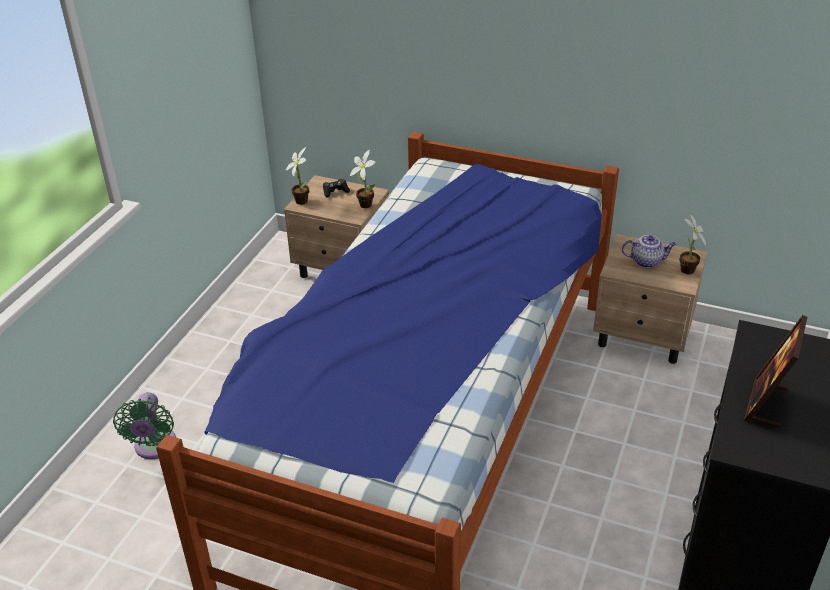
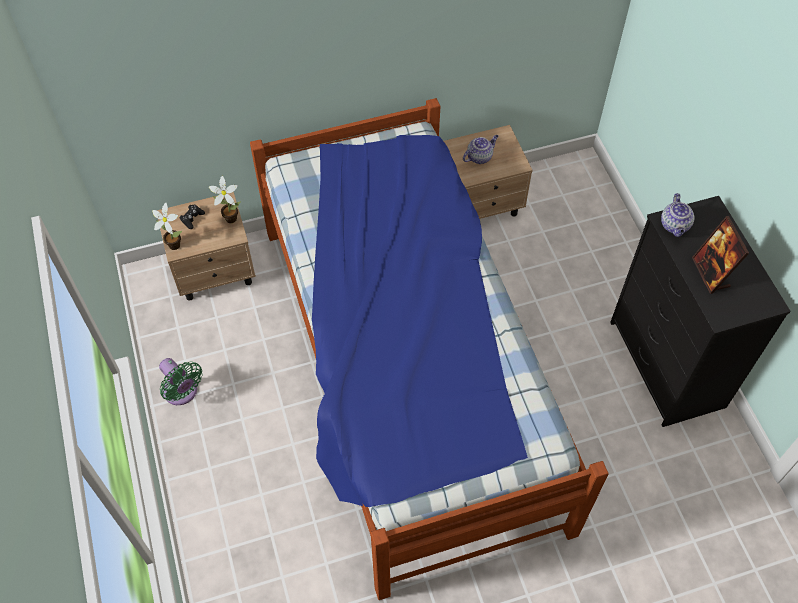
camera: 40 degrees left, 20 degrees up
(154, 447) = (233, 520): green fan -> green fan (182, 393)
(686, 271) = (511, 151): potted plant -> none
(764, 343) = (675, 226): none -> teapot

